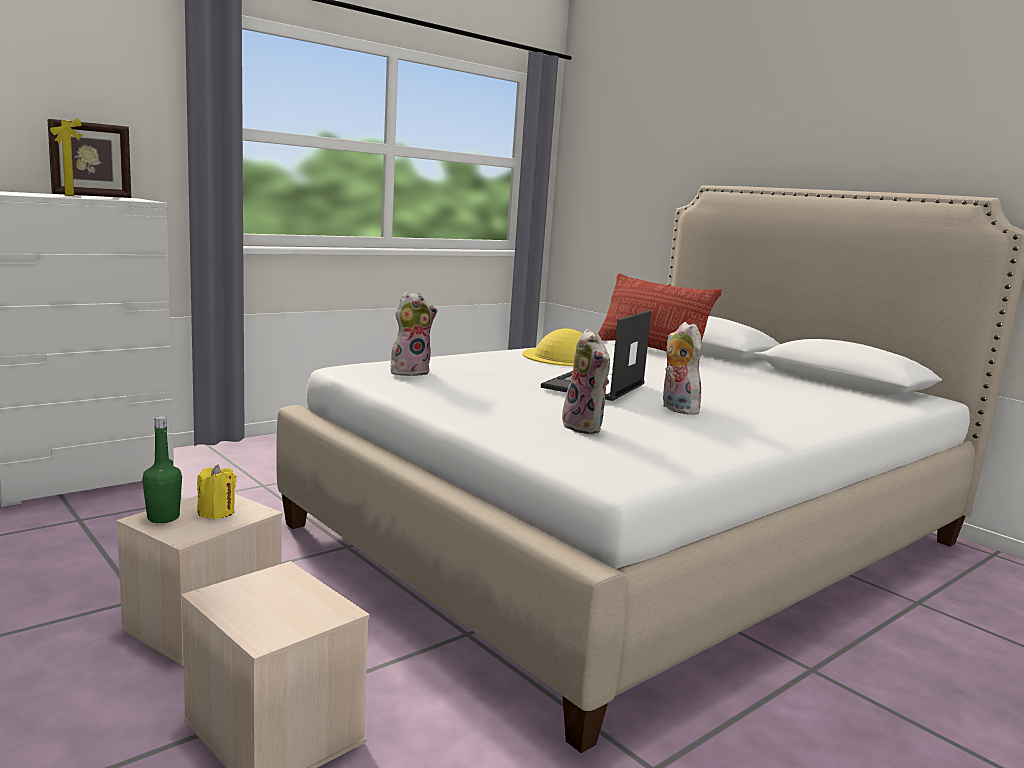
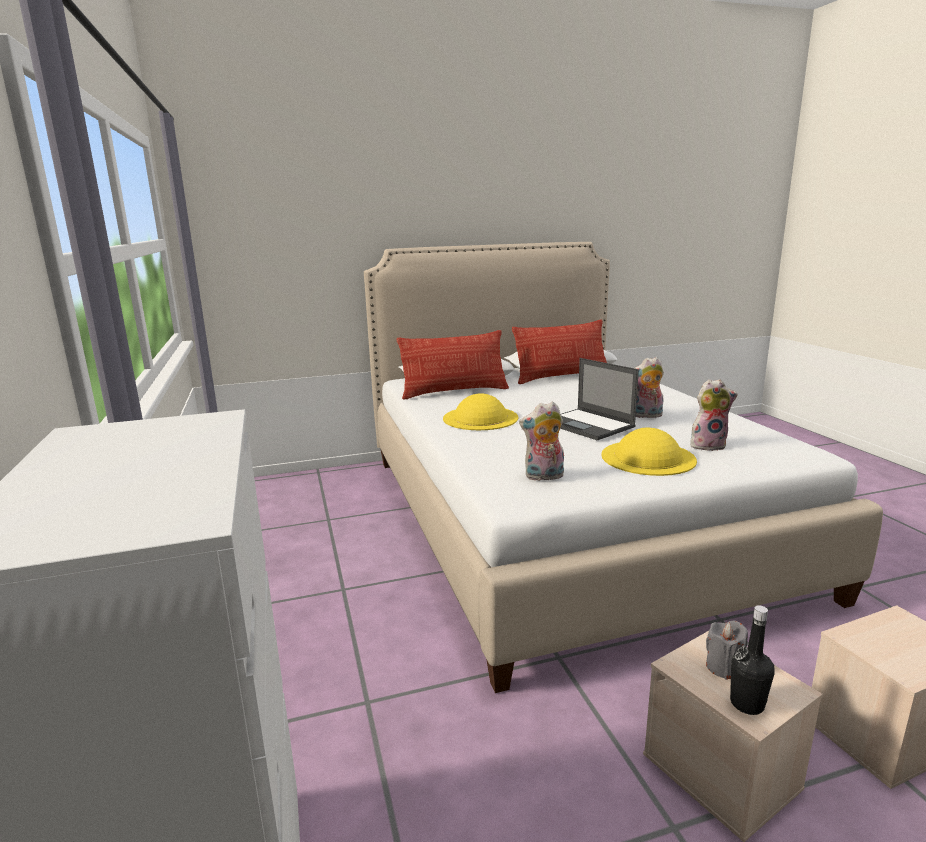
camera: 65 degrees left, 5 degrees up
(92, 197) = (141, 450): picture frame -> none
(163, 518) = (747, 704): green bottle -> black bottle
(216, 512) = (724, 667): yellow candle -> grey candle
(410, 372) = (543, 477): plush toy -> plush toy turned 90 degrees counterclockwise
(505, 402) = (648, 457): none -> yellow hat
(799, 382) = (561, 377): none -> pillow

